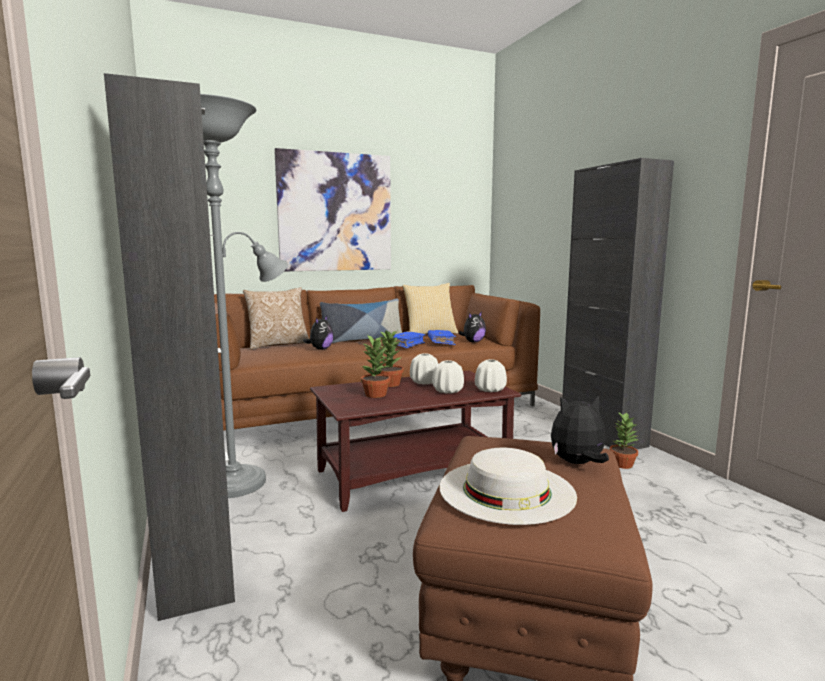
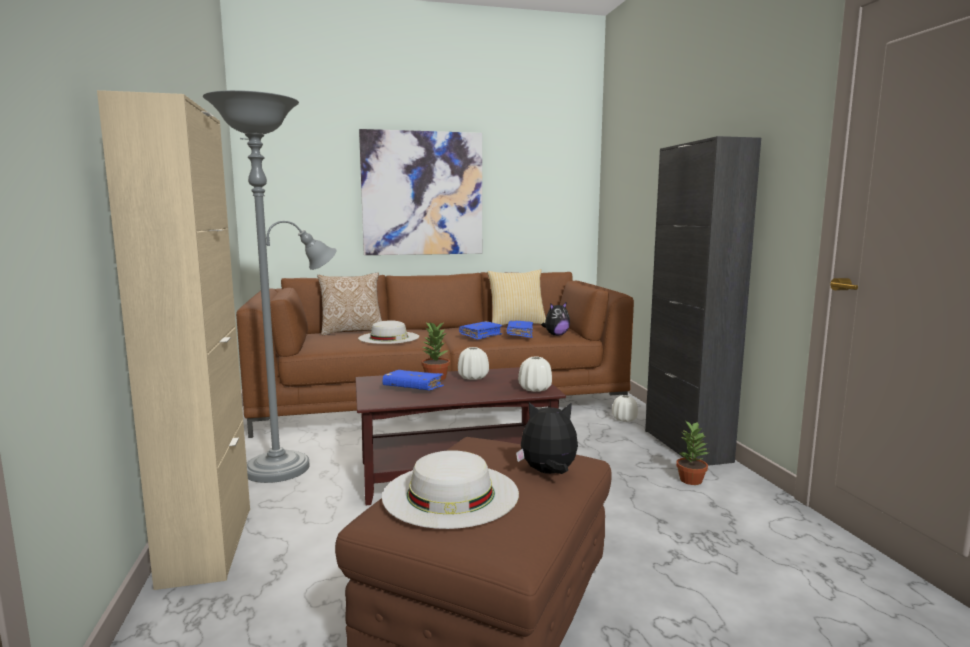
camera: 10 degrees right, 0 degrees up
(196, 567) = (207, 545): black cabinet -> beige cabinet
(320, 349) = (389, 337): plush toy -> white hat
(362, 340) = (440, 329): pillow -> none
(375, 394) = (413, 388): potted plant -> blue book
(448, 391) = (489, 388): white vase -> white vase (624, 419)

